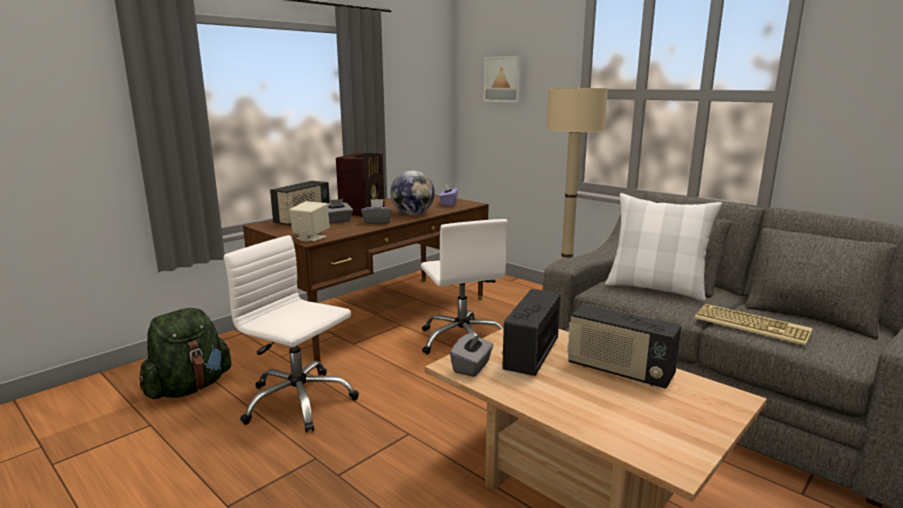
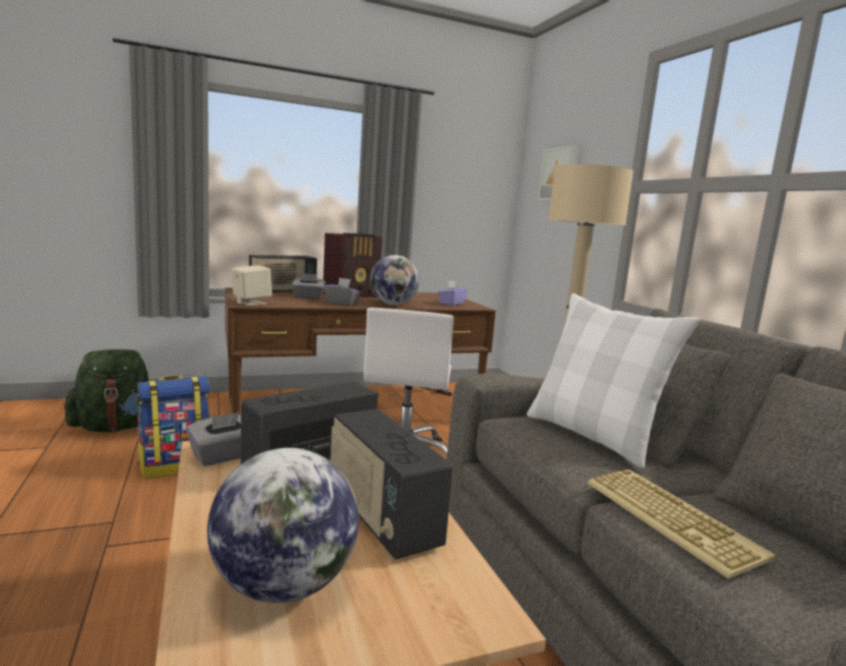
camera: 25 degrees right, 5 degrees down
(298, 401) = (175, 466): white office chair -> backpack
(636, 420) = (283, 585): none -> globe

